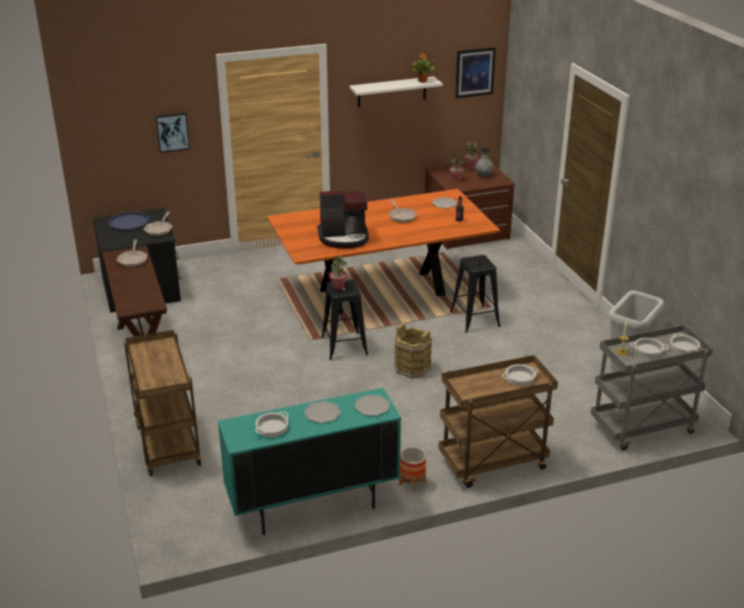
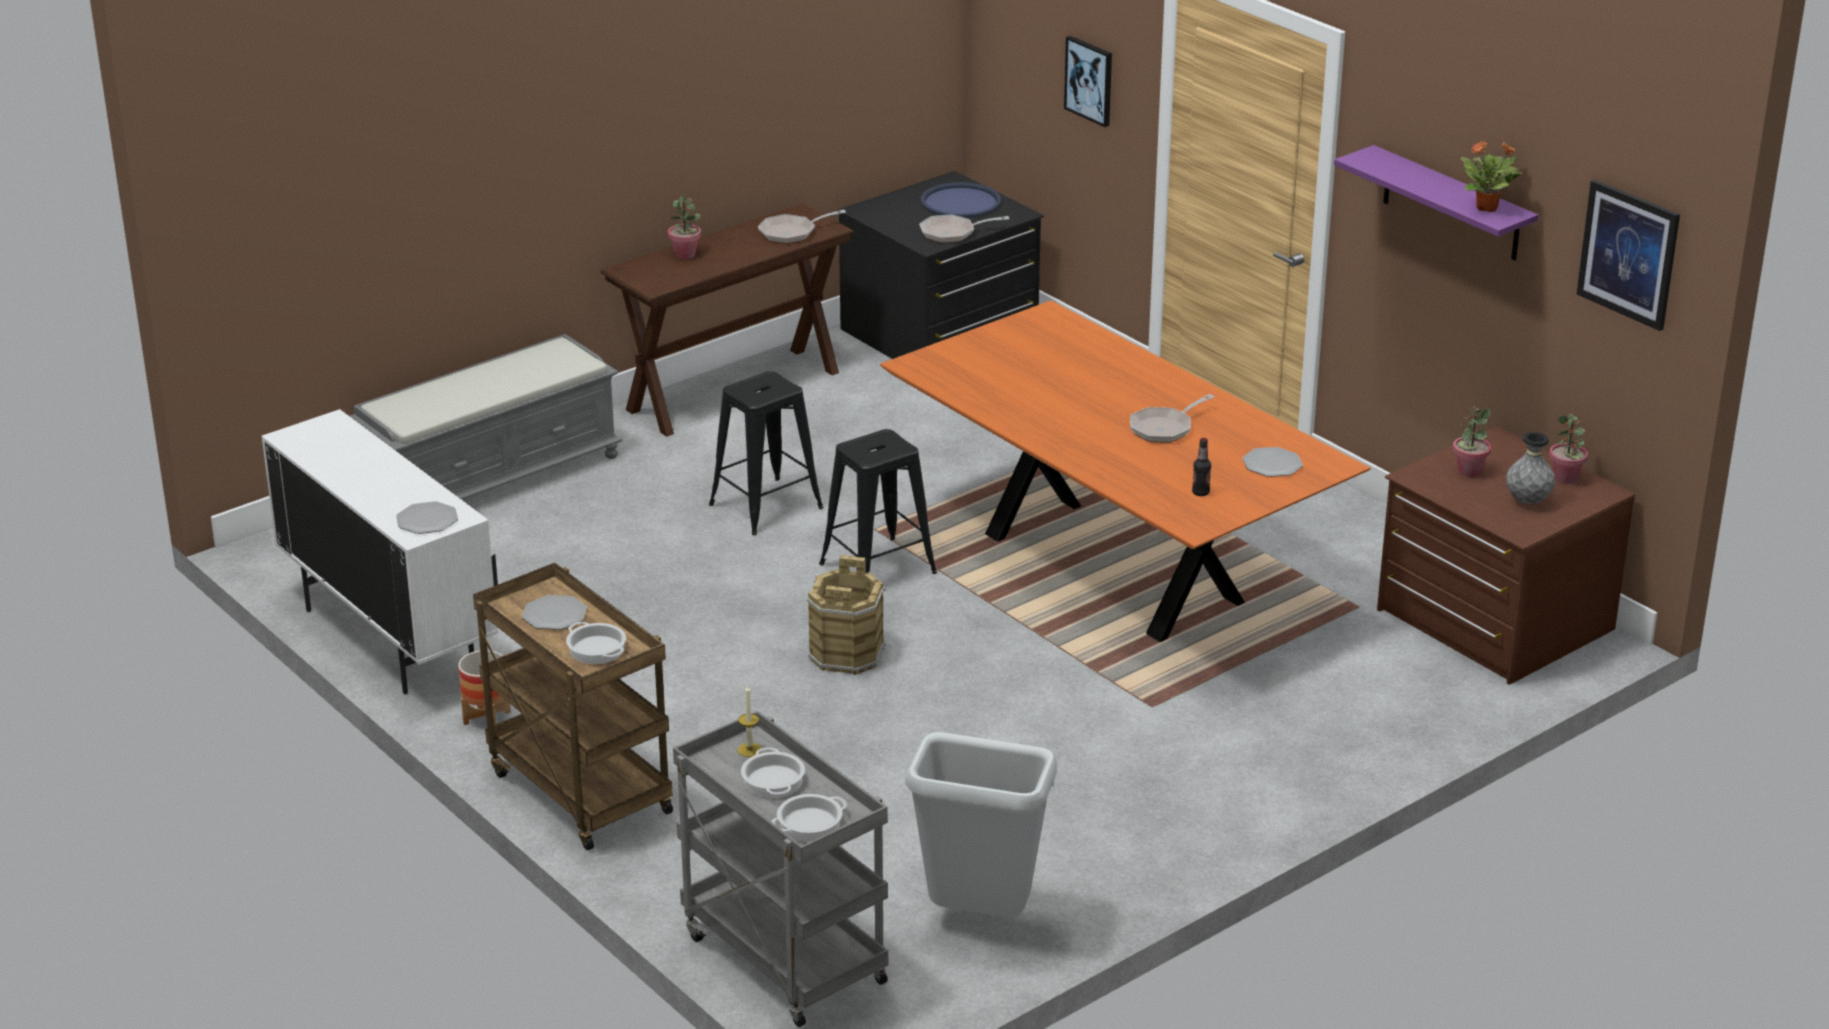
camera: 70 degrees right, 0 degrees up
(166, 444) = (492, 478): brown cart -> grey bench
(272, 428) = (335, 453): cooking pot -> none
(312, 506) = (389, 638): turquoise cabinet -> white cabinet
(322, 413) = (390, 483): plate -> plate (554, 614)
(338, 287) = (876, 442): potted plant -> potted plant (685, 255)
(344, 238) = (1017, 389): coffee machine -> none
(392, 92) = (1451, 204): white shelf -> purple shelf
(474, 319) = (1083, 694): black stool -> black stool (766, 506)

